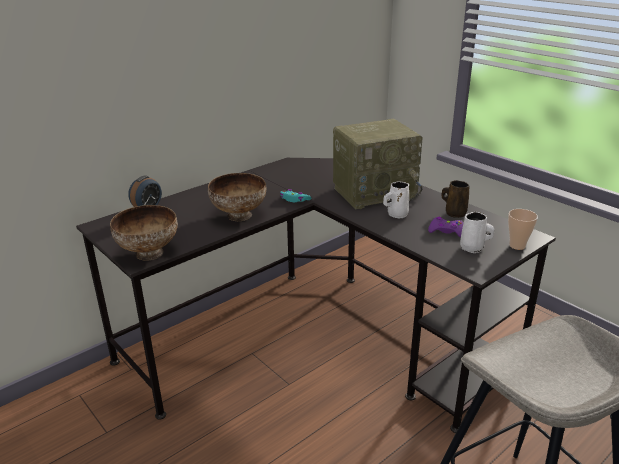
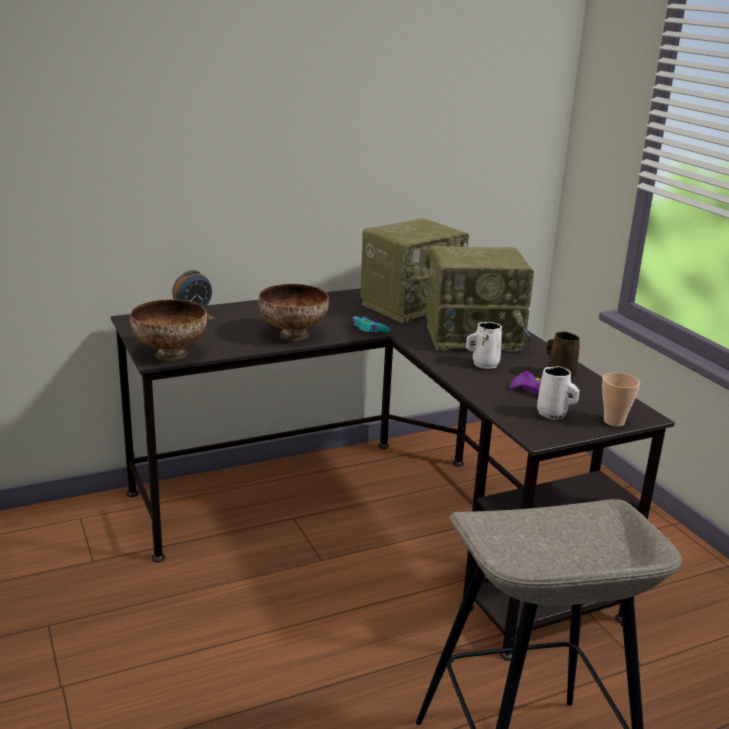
camera: 15 degrees right, 5 degrees down
(312, 173) = (411, 305): none -> radio

